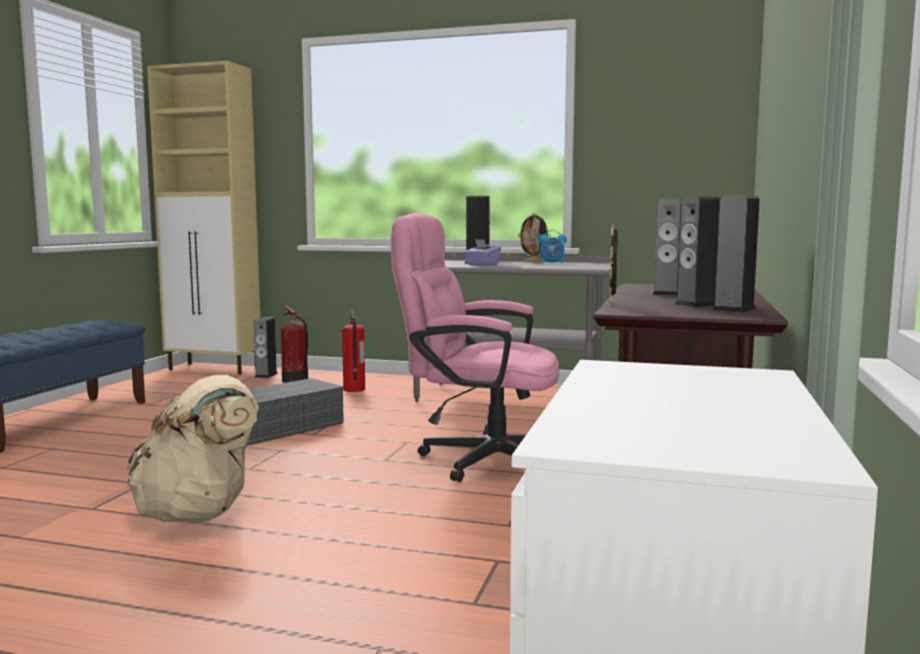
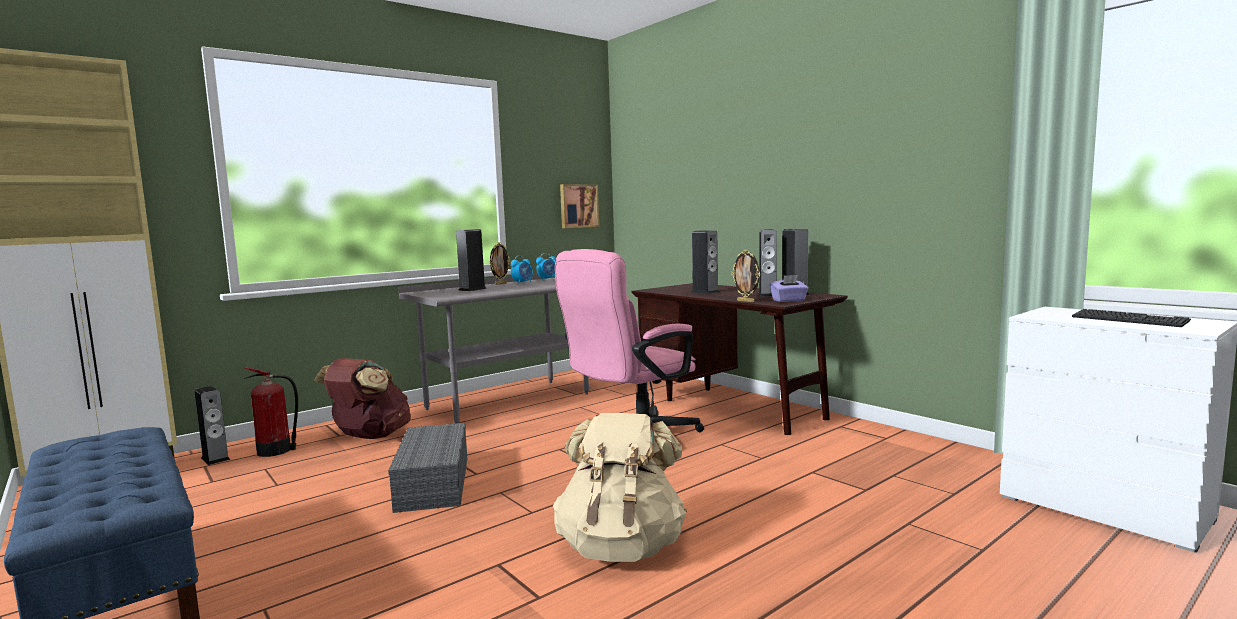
camera: 55 degrees left, 0 degrees up
(354, 389) = (370, 436): fire extinguisher -> brown backpack
(482, 265) = (498, 290): purple tissue box -> purple tissue box (789, 300)
(598, 263) = (548, 279): none -> alarm clock
(665, 406) = (1128, 320): none -> keyboard
(688, 171) = (578, 206): none -> picture

